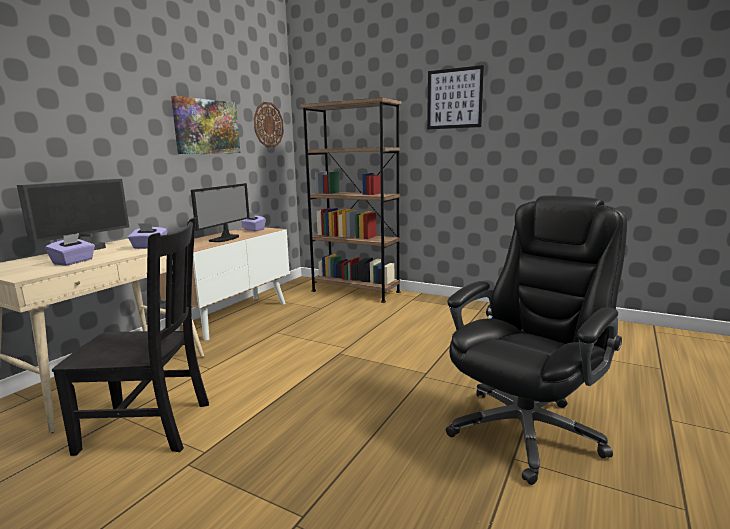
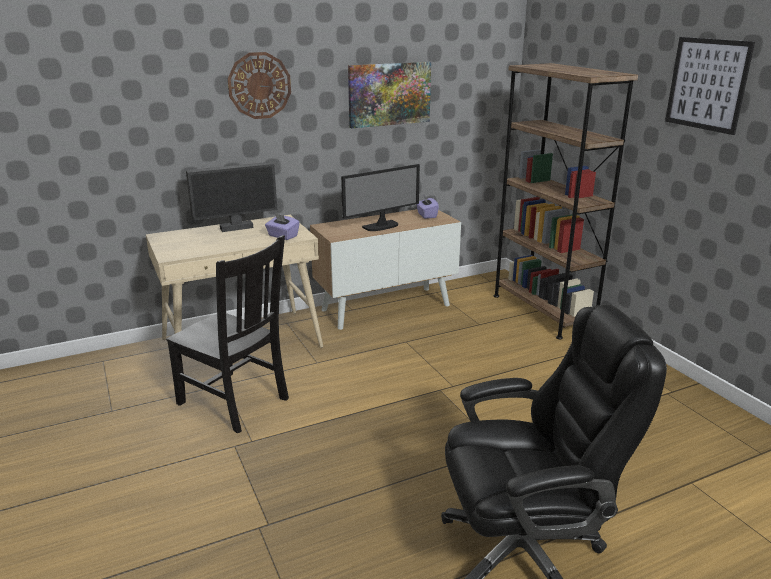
camera: 35 degrees right, 10 degrees up
(74, 262) = (213, 244): purple tissue box -> none
(268, 125) = (479, 82): wall clock -> wall clock (259, 85)

